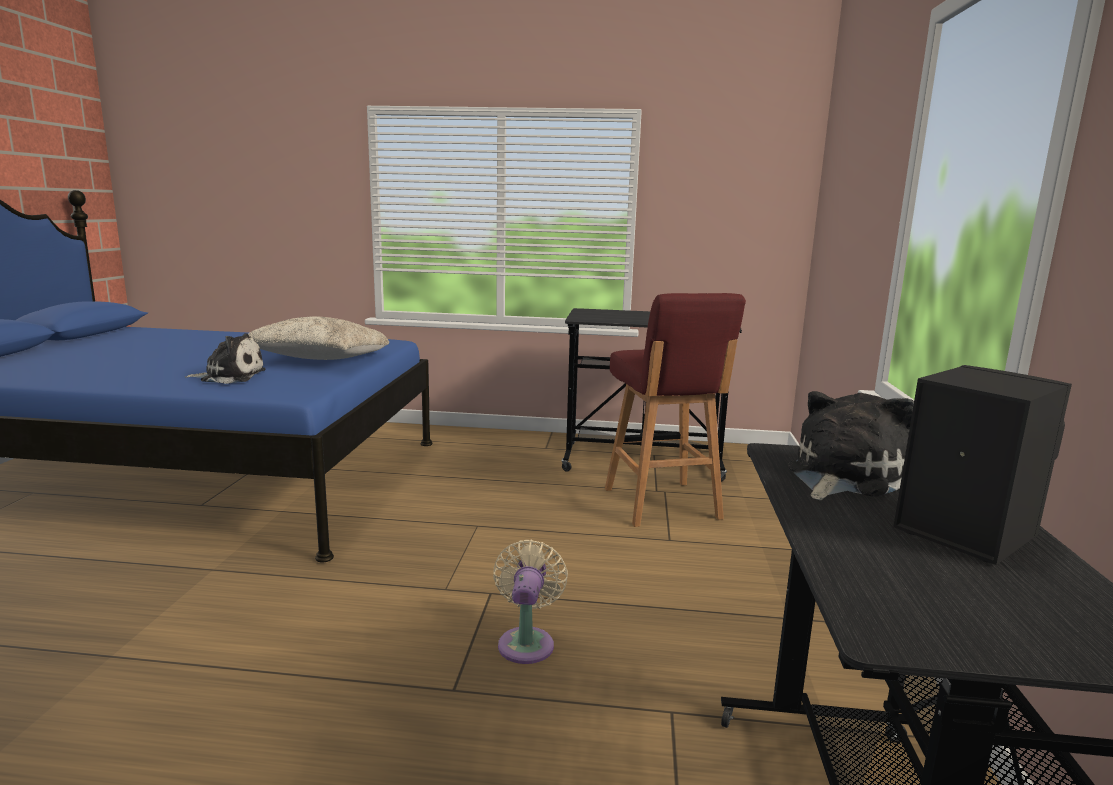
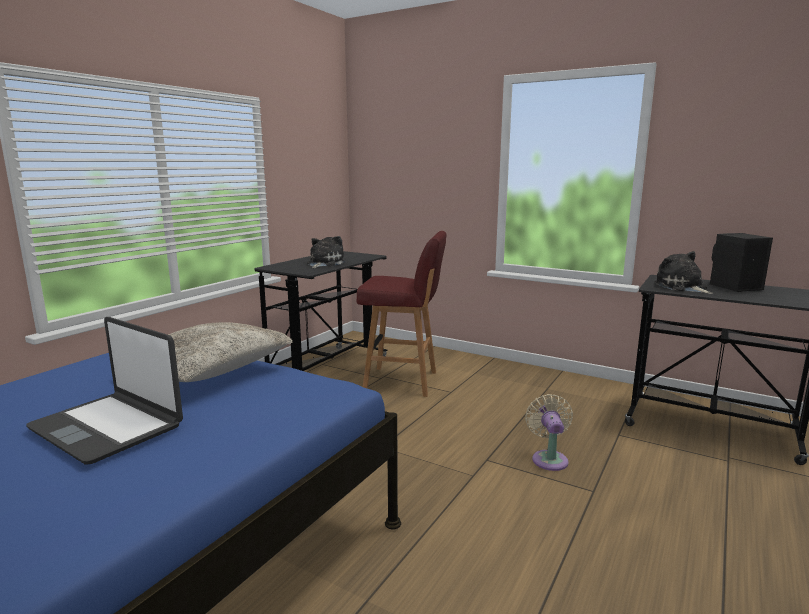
camera: 65 degrees left, 0 degrees up
(206, 357) = (108, 427): none -> laptop
(230, 376) = (244, 415): plush toy -> plush toy (324, 263)
(527, 642) = (549, 458): beige fan -> beige fan turned 60 degrees clockwise

